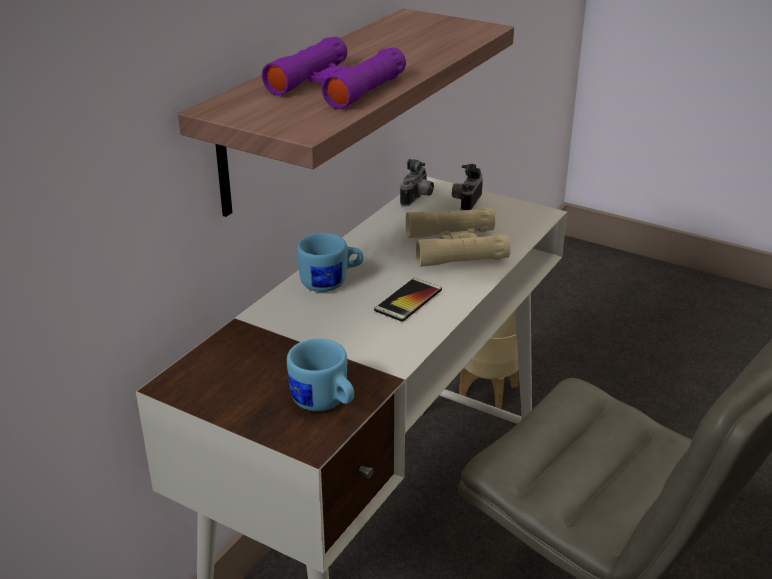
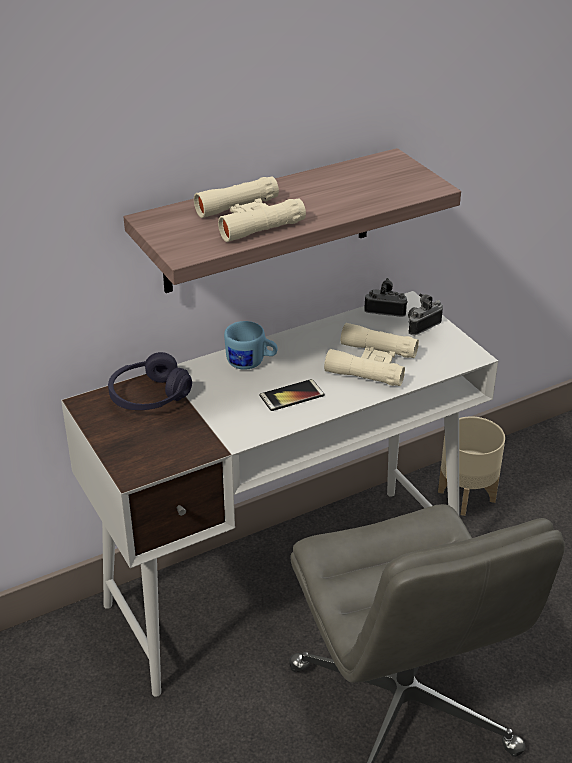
camera: 30 degrees right, 5 degrees up
(247, 351) = (149, 396): none -> purple headphones
(324, 404) = (163, 451): blue mug -> none
(336, 85) = (249, 218): purple binoculars -> beige binoculars
(417, 199) = (385, 311): camera -> camera turned 135 degrees counterclockwise

